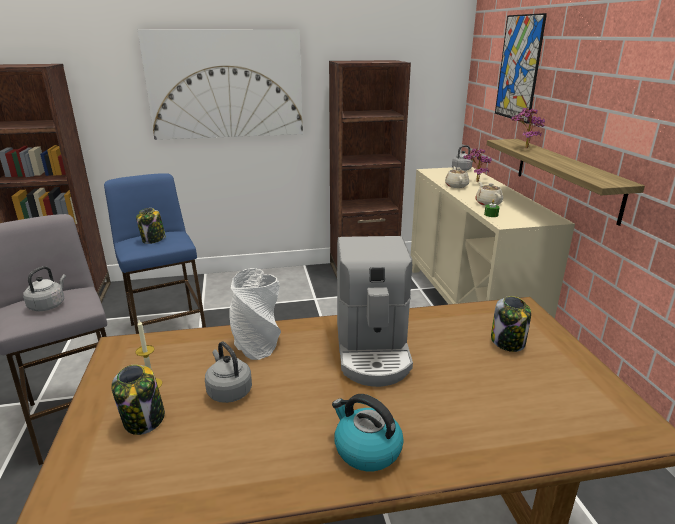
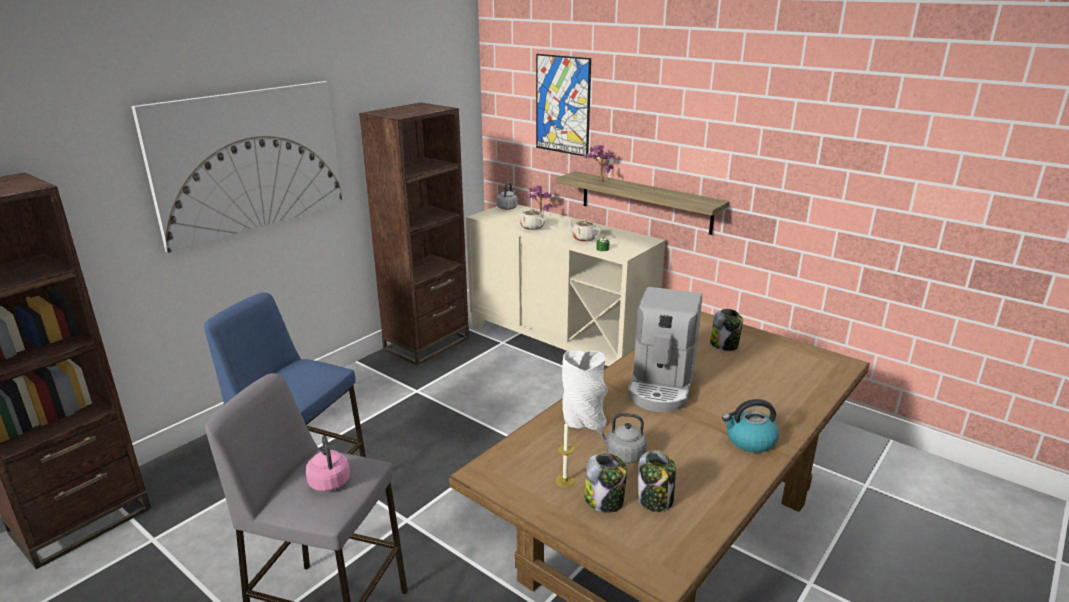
camera: 40 degrees left, 0 degrees up
(48, 305) = (329, 480): grey kettle -> pink kettle
(153, 240) = (299, 378): jar -> jar (655, 499)
(372, 350) = (661, 385): coffee machine -> coffee machine turned 60 degrees clockwise

